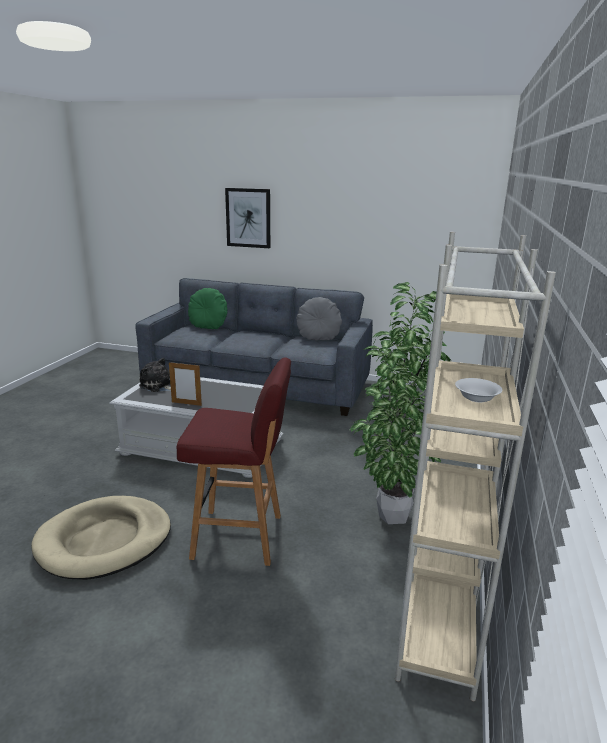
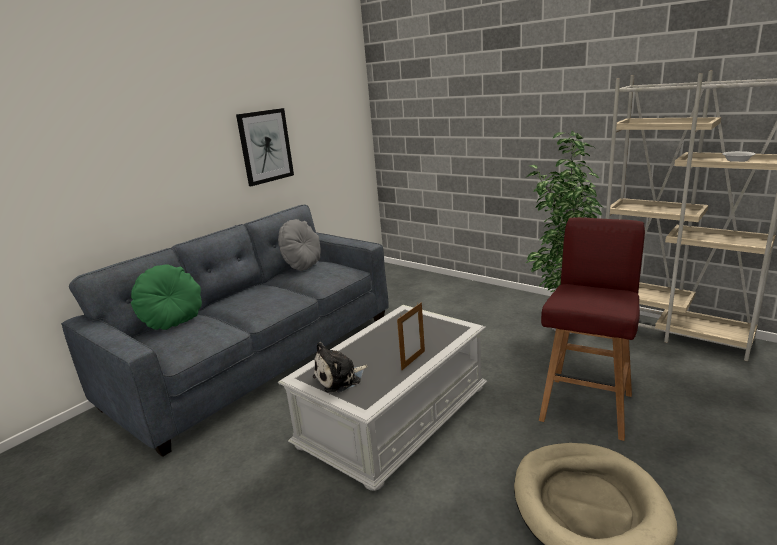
camera: 65 degrees left, 0 degrees up
(248, 218) = (142, 154): picture -> picture (265, 146)

